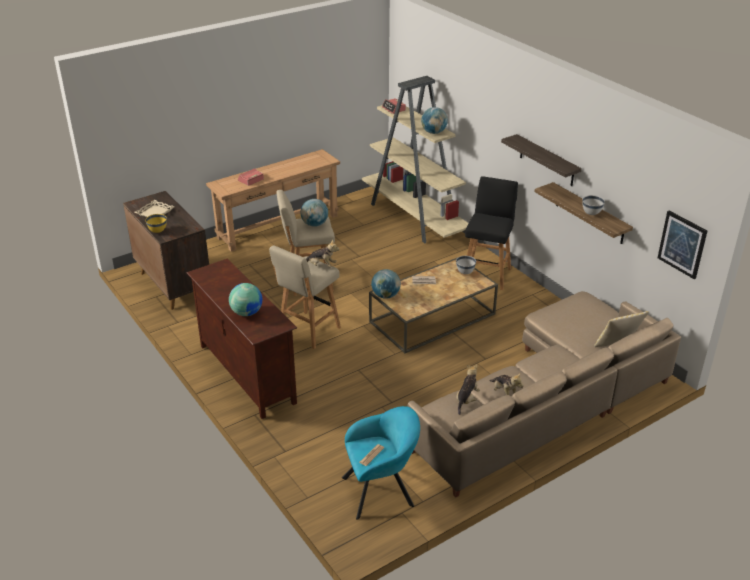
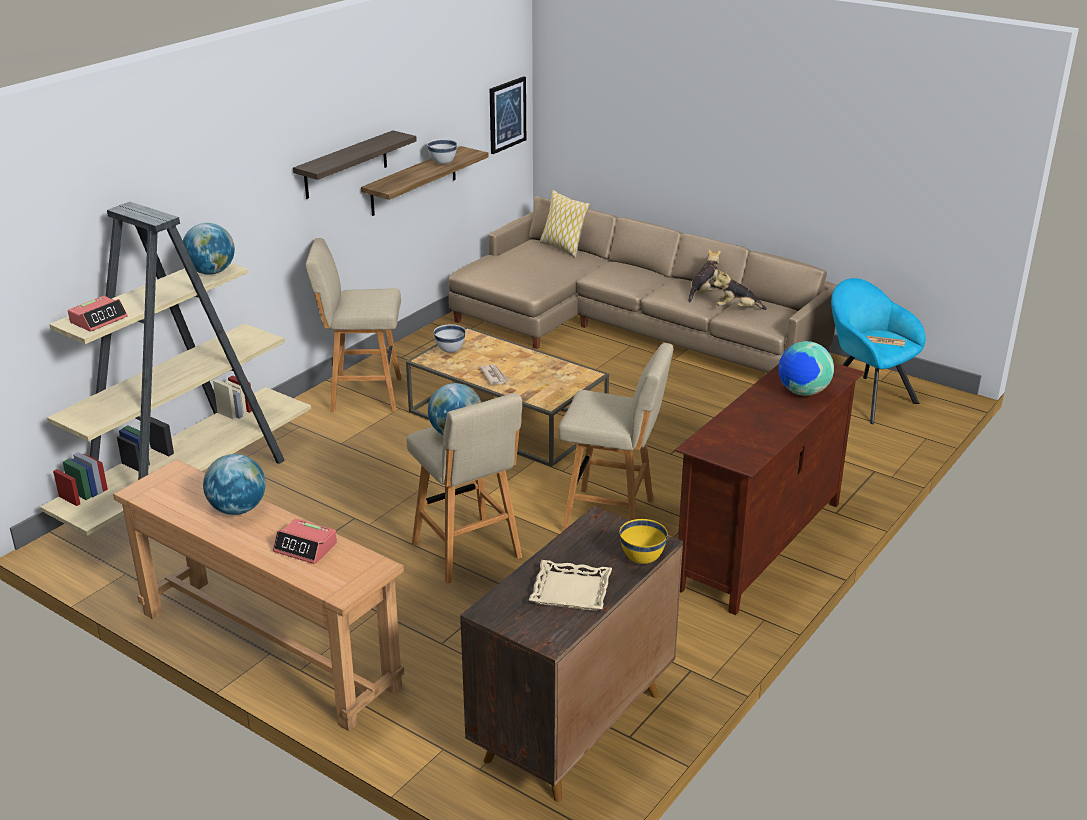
camera: 110 degrees left, 5 degrees down
(321, 266) = (586, 400): plush toy -> none
(386, 295) = (553, 398): globe -> globe (238, 509)
(486, 274) = (363, 395): black stool -> beige stool

